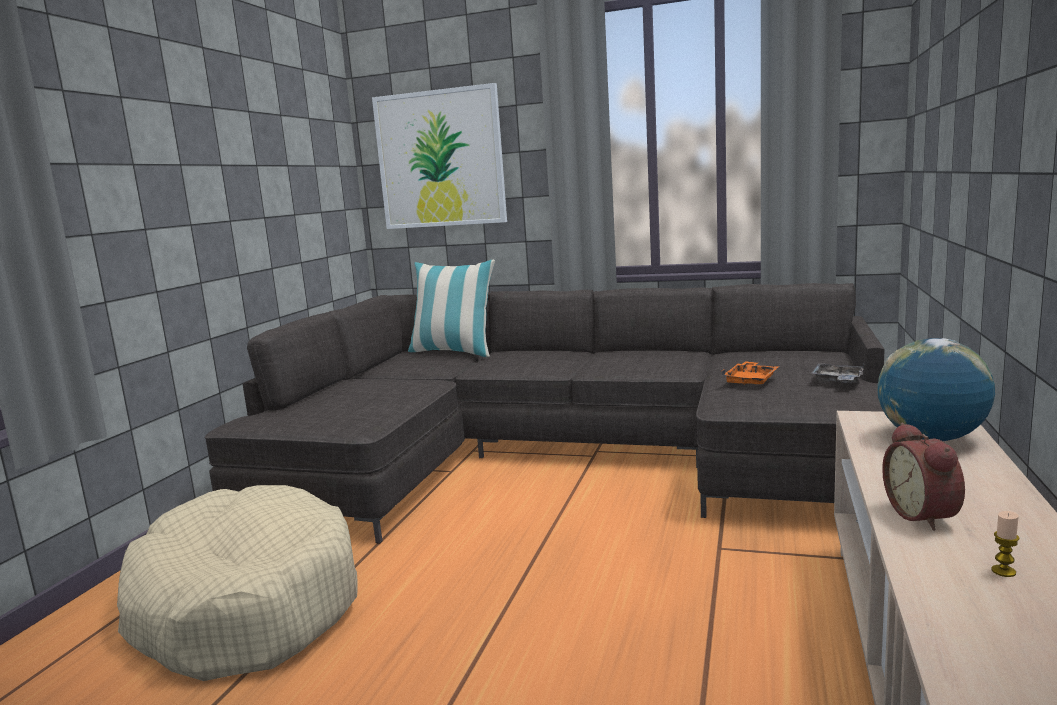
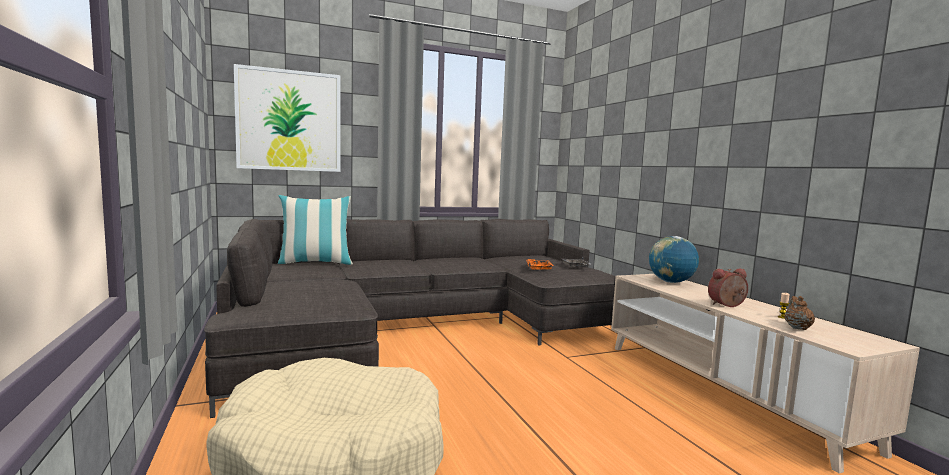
camera: 40 degrees left, 5 degrees down
(924, 515) = (727, 305): alarm clock -> alarm clock turned 120 degrees clockwise
(970, 605) = (797, 327): none -> brown teapot

